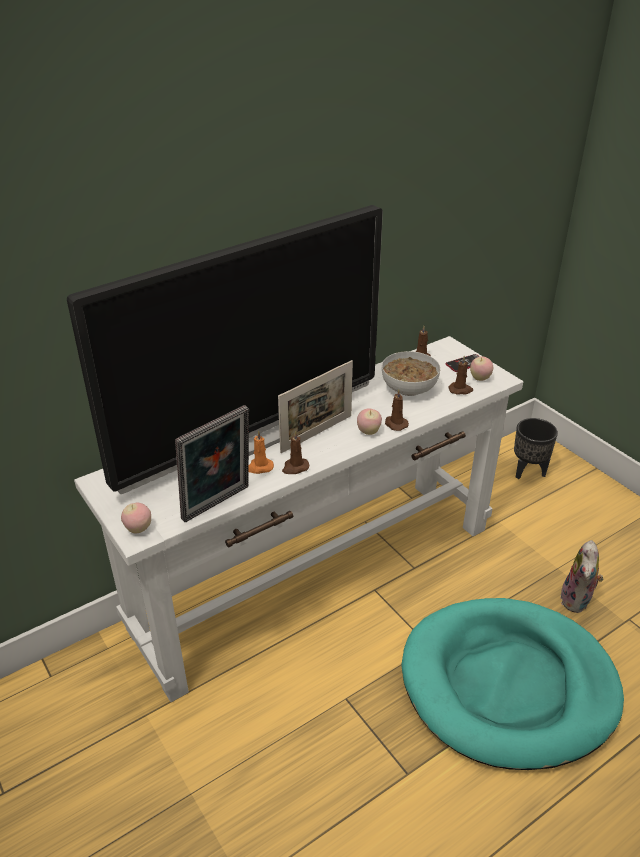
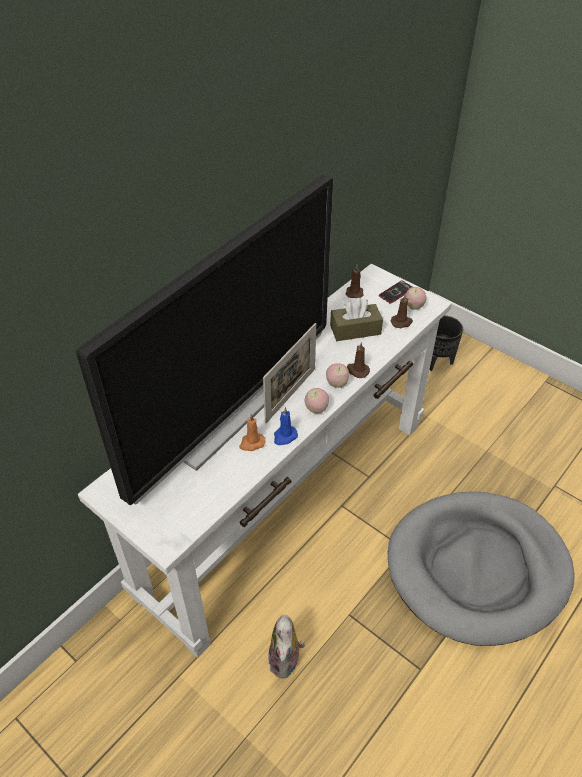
camera: 15 degrees left, 10 degrees up
(138, 529) = (164, 536): apple -> apple (316, 409)
(218, 505) = (229, 492): picture frame -> none
(295, 467) = (284, 436): brown candle -> blue candle
(408, 389) = (355, 330): bowl -> brown tissue box
(508, 685) = (477, 568): turquoise dog bed -> grey dog bed
(577, 601) = (510, 478): plush toy -> plush toy (286, 661)

